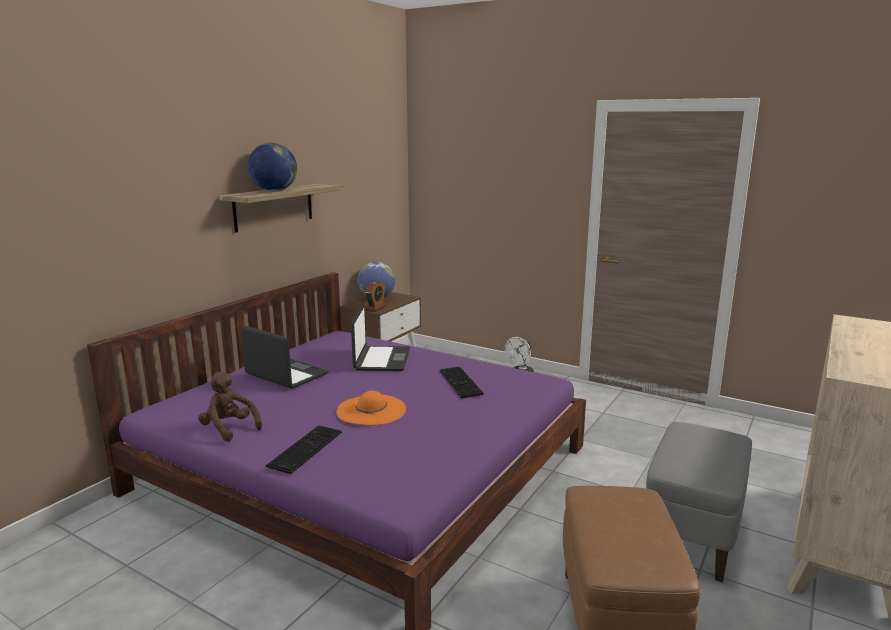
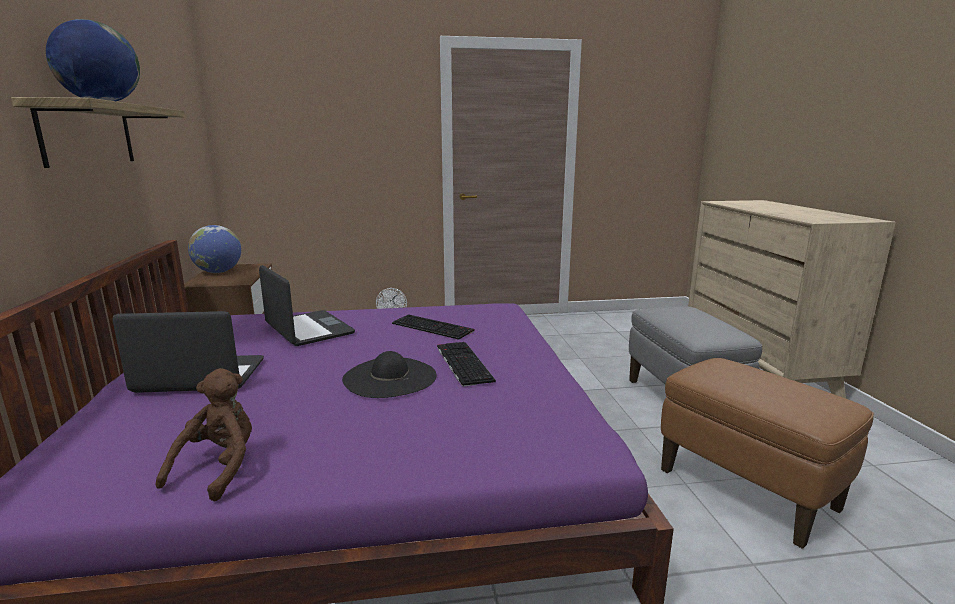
camera: 40 degrees left, 0 degrees up
(229, 429) = (219, 468): brown plush toy -> brown plush toy turned 105 degrees clockwise
(305, 448) = (382, 445): keyboard -> keyboard (462, 363)
(371, 410) = (389, 377): orange hat -> black hat
(376, 308) = (235, 280): alarm clock -> none

